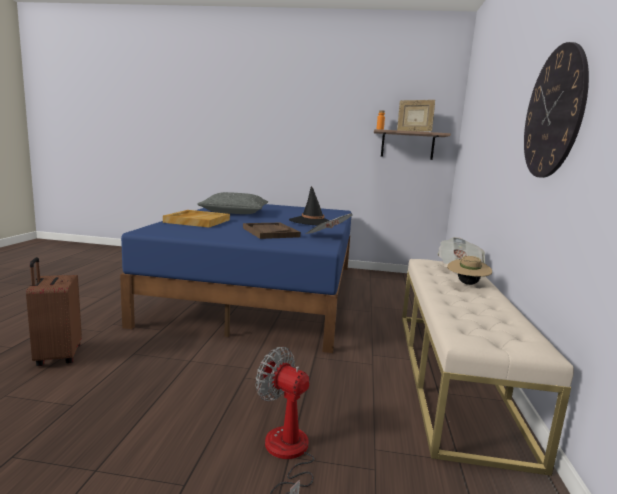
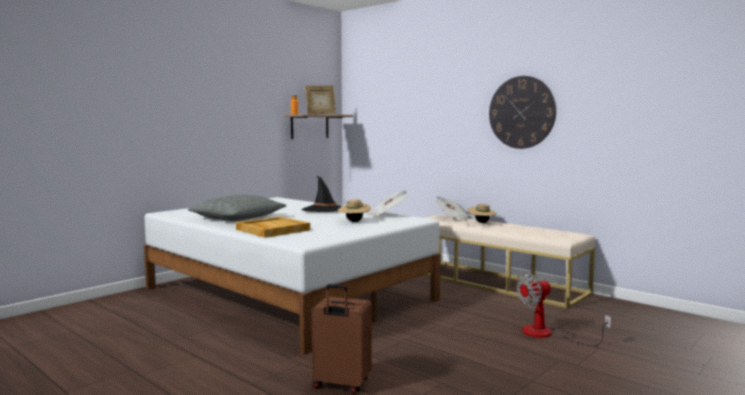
camera: 55 degrees left, 5 degrees down
(262, 291) = (288, 294): blue bed -> white bed
(270, 232) = (354, 221): brown tray -> beige hat

